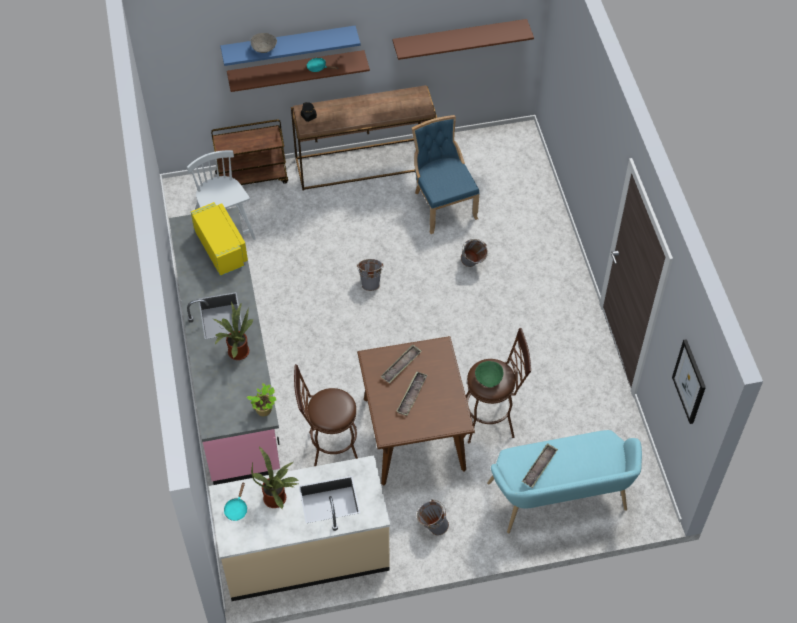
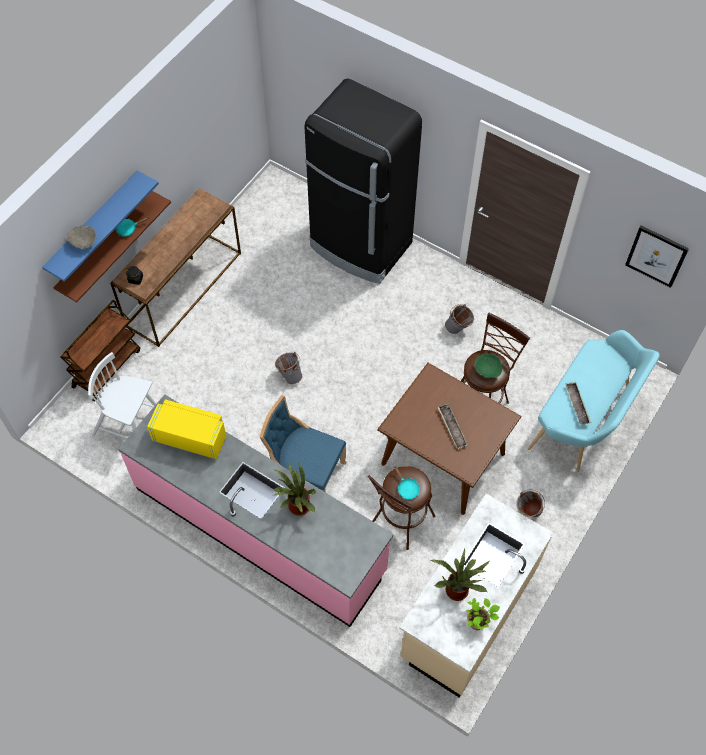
camera: 45 degrees left, 5 degrees up
(236, 508) = (439, 624): turquoise frying pan -> turquoise frying pan (406, 488)
(265, 410) = (371, 532): potted plant -> potted plant (478, 622)
(401, 365) = (420, 412): tray -> none
(442, 204) = (275, 276): blue chair -> blue chair (305, 473)
(459, 37) = (210, 127): brown shelf -> none
(472, 265) = (346, 303): grey bucket -> grey bucket (458, 329)
(533, 232) = (360, 246): none -> black fridge

